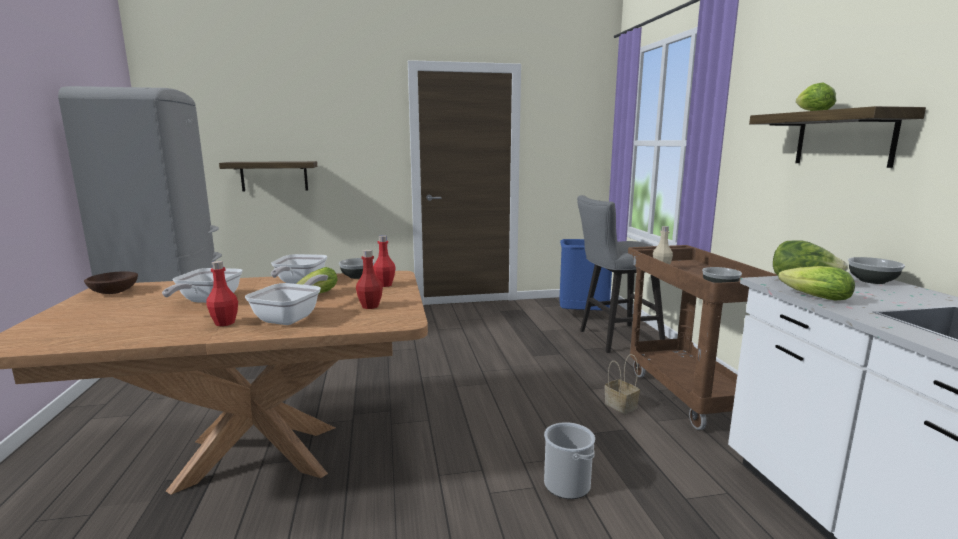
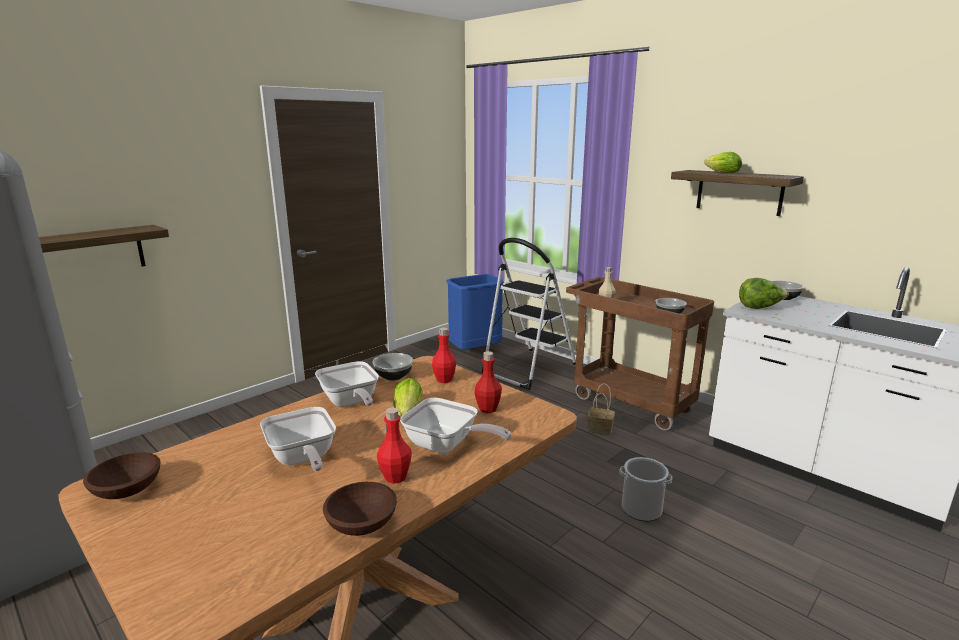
camera: 35 degrees left, 5 degrees up
(153, 337) = (361, 523): none -> brown bowl
(292, 317) = (447, 446): frying pan -> frying pan turned 135 degrees clockwise
(614, 339) = (527, 369): grey stool -> step ladder
(811, 297) = (786, 320): lettuce -> none

